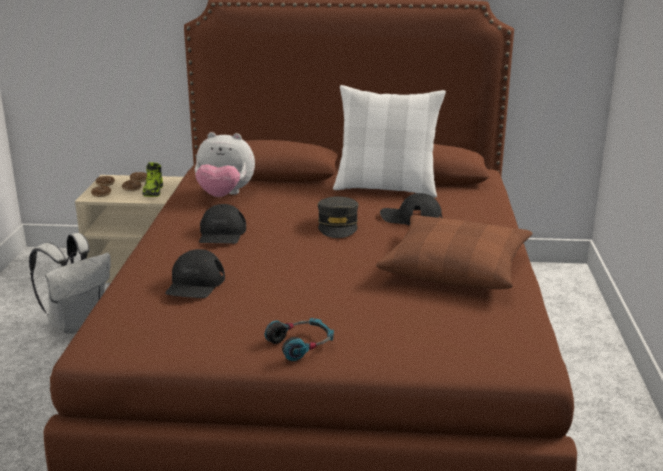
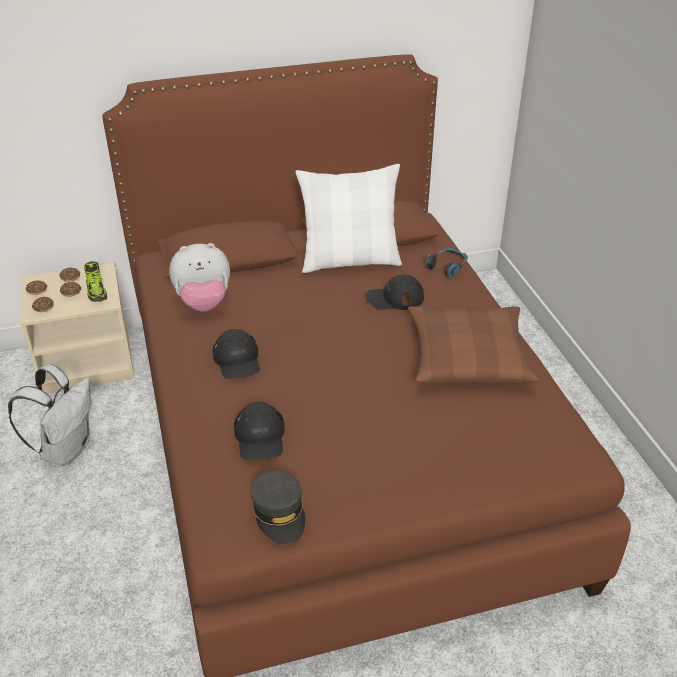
camera: 20 degrees left, 15 degrees up
(301, 345) = (398, 488): headphones -> headphones (447, 266)
(338, 226) = (338, 325): grey cap -> grey cap (279, 514)

